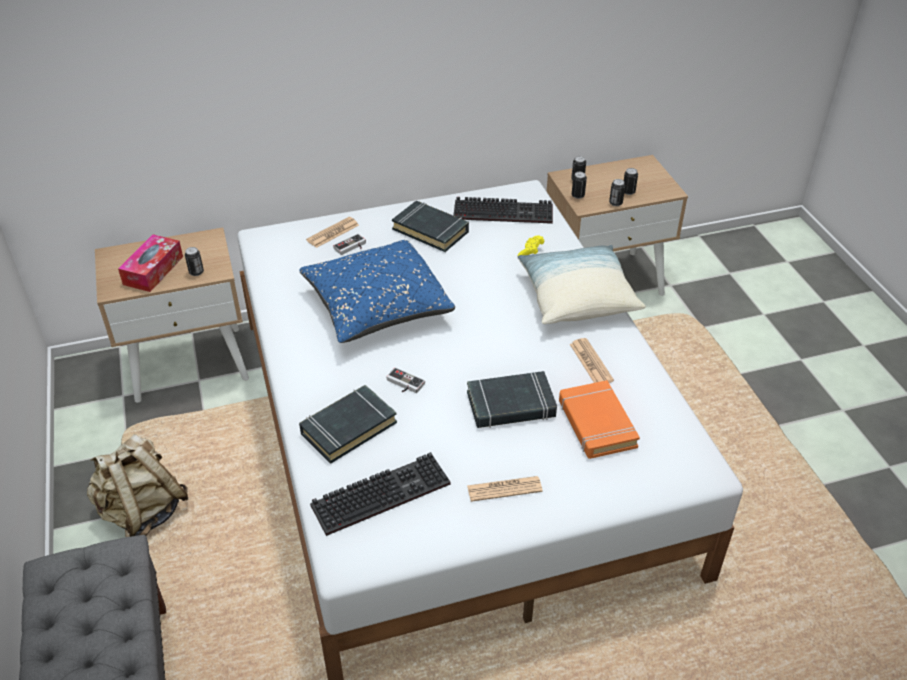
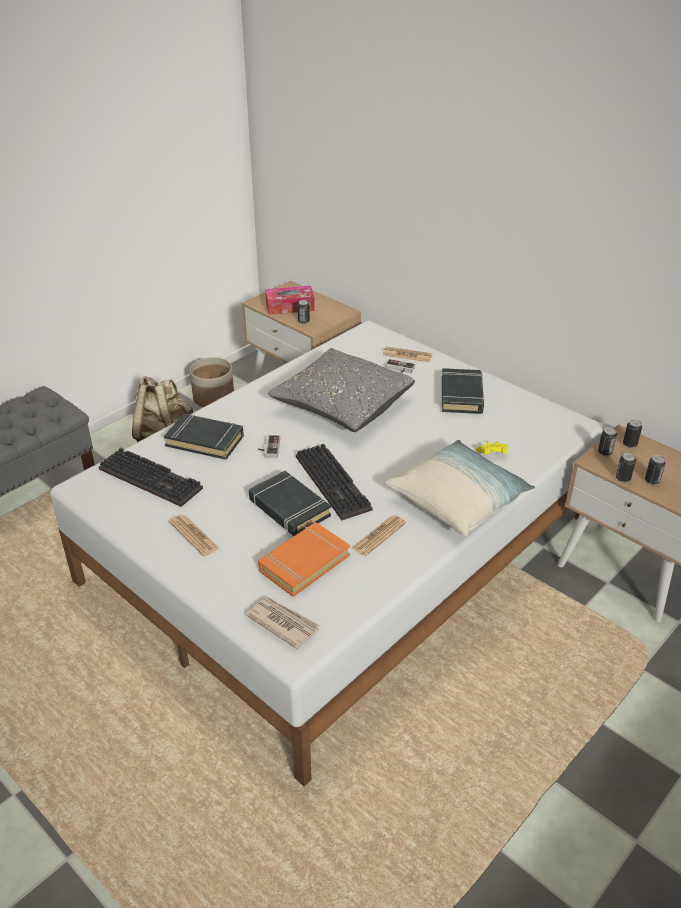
camera: 60 degrees right, 5 degrees down
(108, 437) = (214, 398): none -> planter
(377, 307) = (342, 405): blue pillow -> grey pillow
(505, 212) = (532, 422): keyboard -> keyboard (335, 483)
(667, 467) = (283, 623): none -> newspaper

